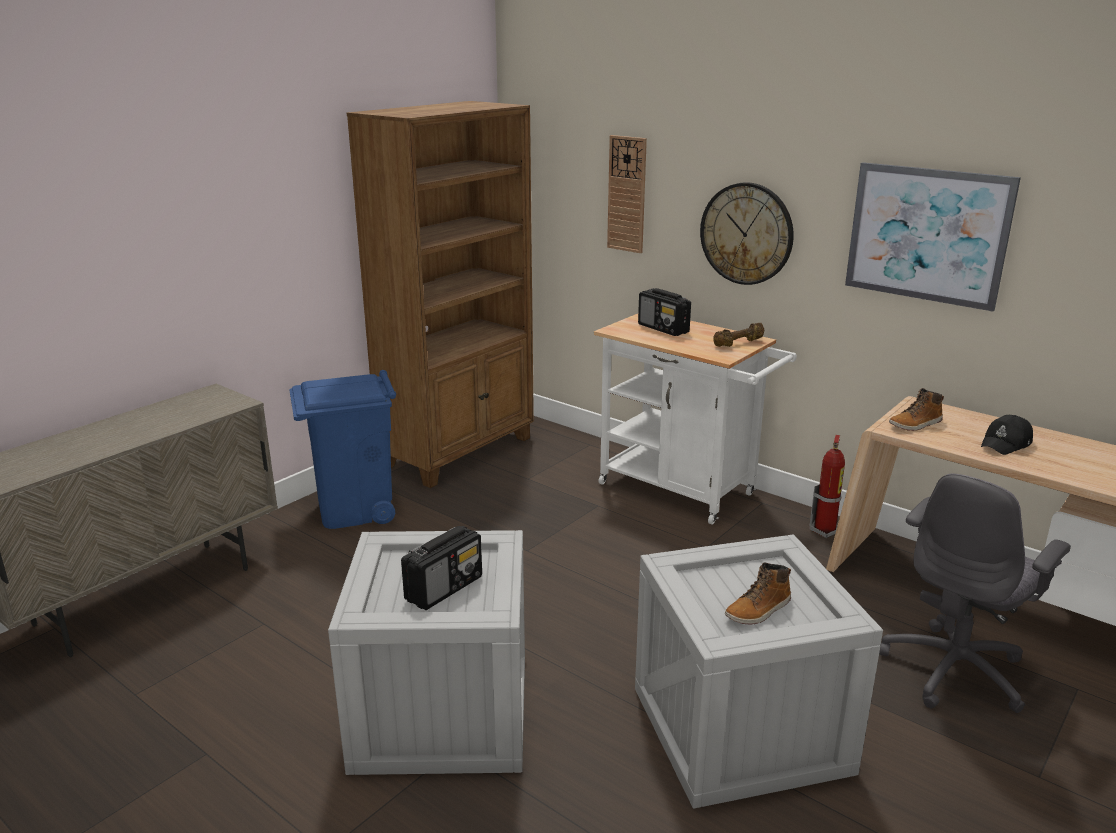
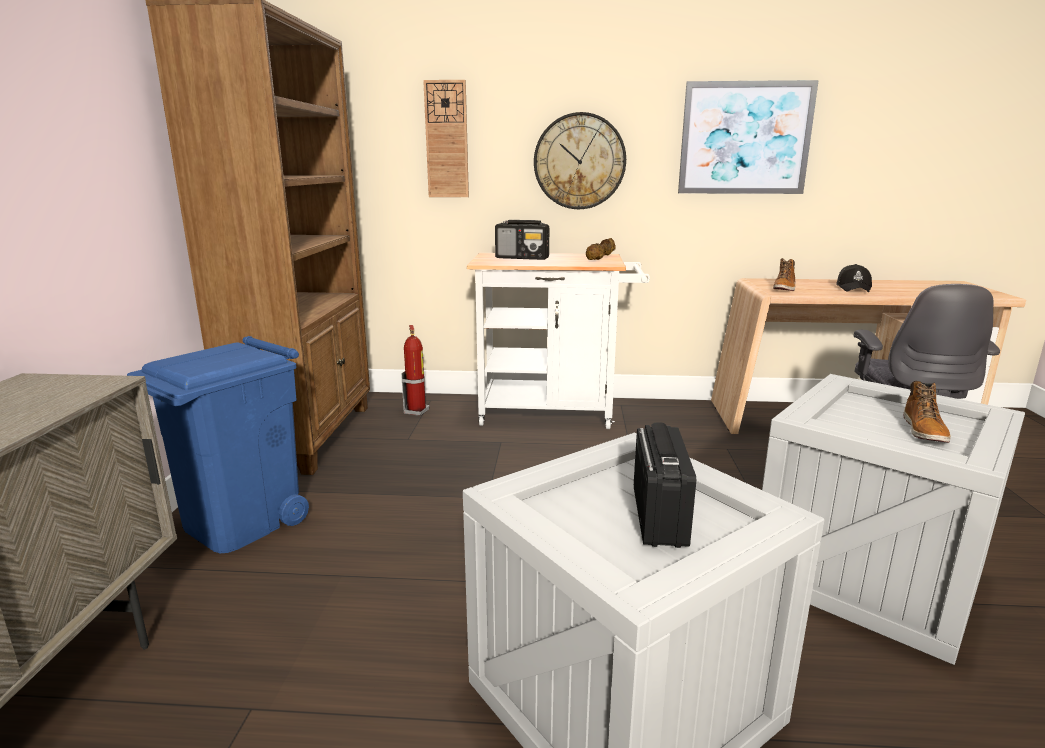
camera: 35 degrees left, 5 degrees down
(825, 530) = (687, 410): fire extinguisher -> fire extinguisher (417, 411)

